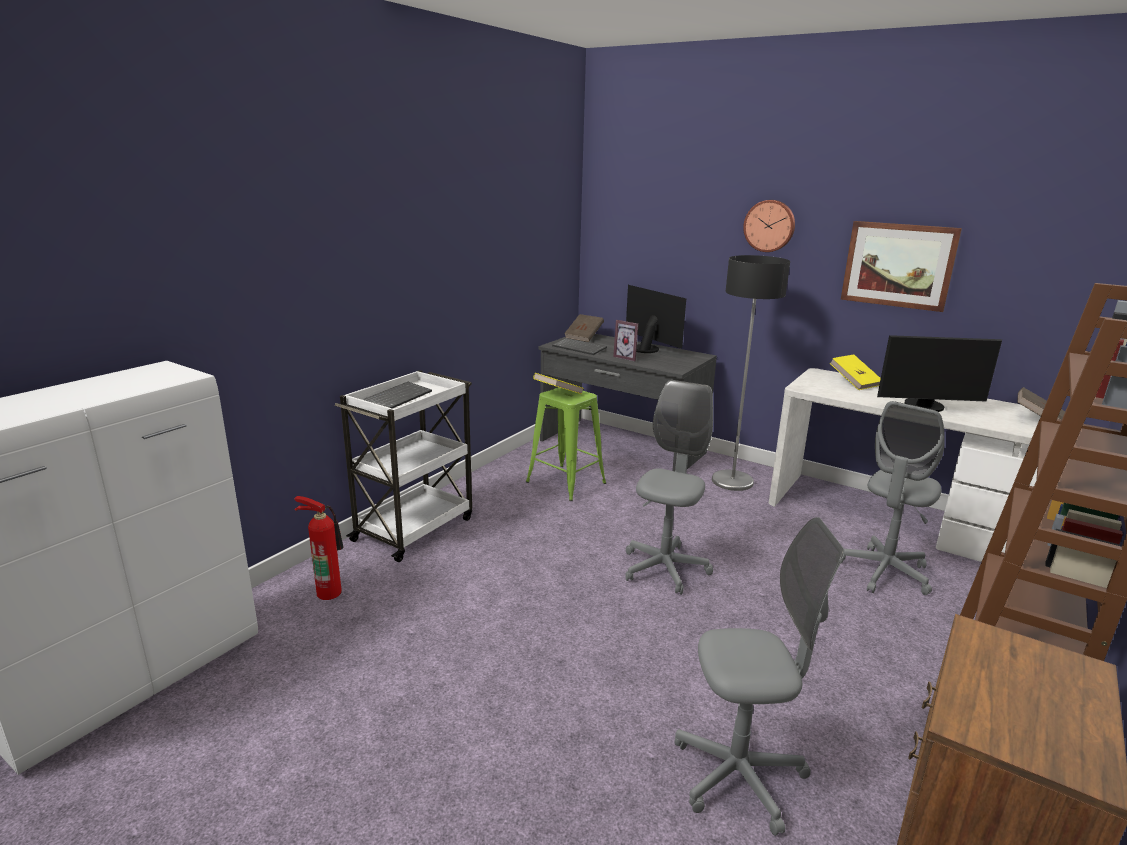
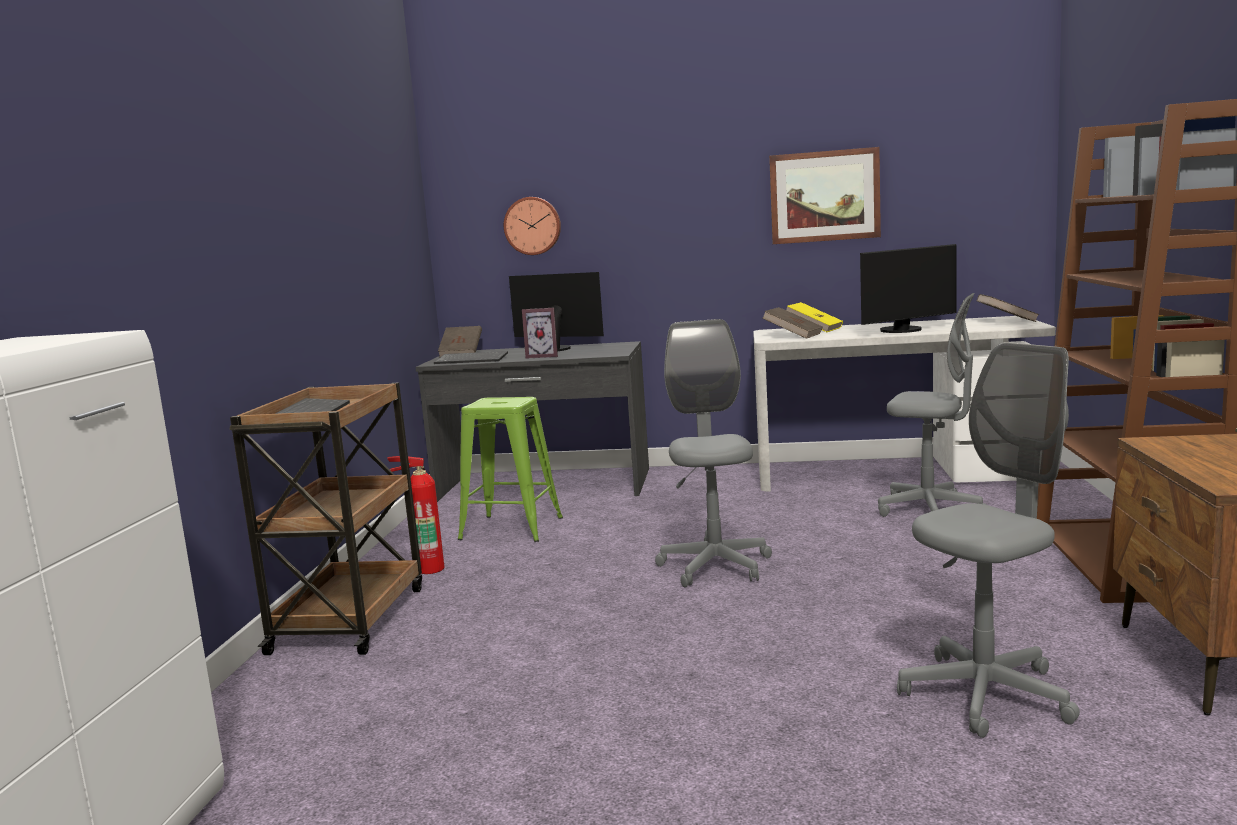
camera: 25 degrees left, 10 degrees down
(329, 591) = (288, 712): fire extinguisher -> fire extinguisher (428, 568)
(415, 528) = (350, 618): white cart -> brown cart
(558, 394) = (487, 403): yellow book -> none
(732, 481) = (703, 483): floor lamp -> none
(769, 225) = (675, 176): wall clock -> wall clock (533, 226)
(825, 387) = (793, 336): none -> brown book
(884, 572) = (930, 510): grey office chair -> grey office chair turned 75 degrees counterclockwise

